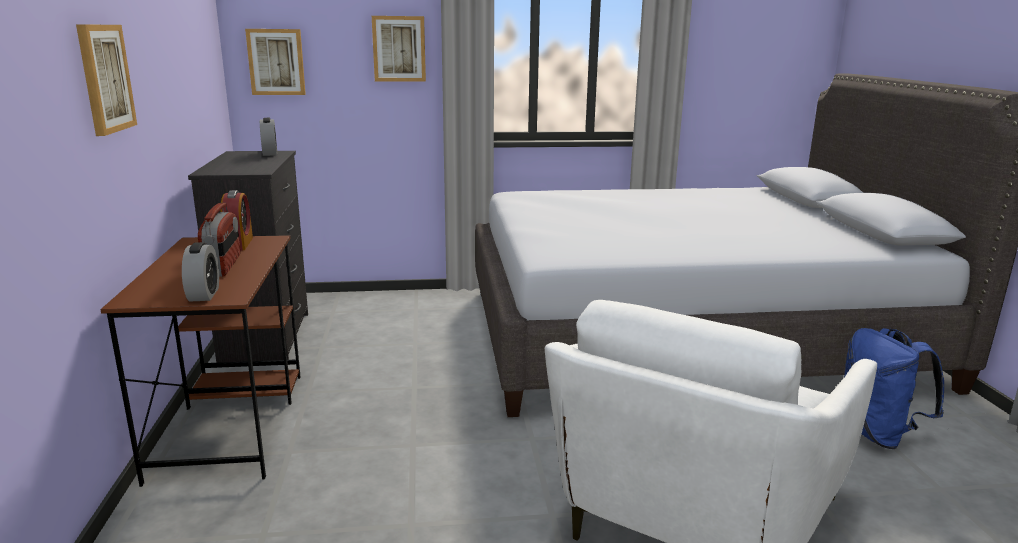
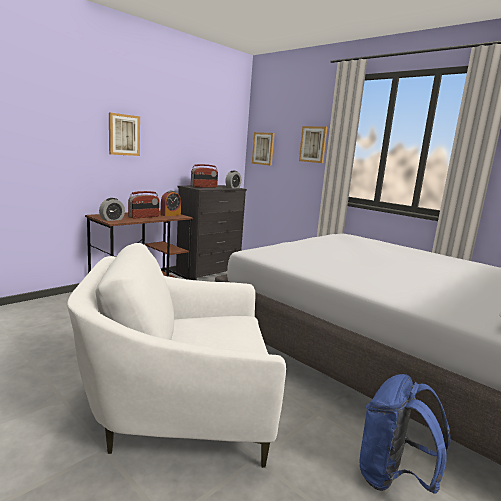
camera: 50 degrees right, 5 degrees down
(237, 165) = (204, 187): none -> radio

